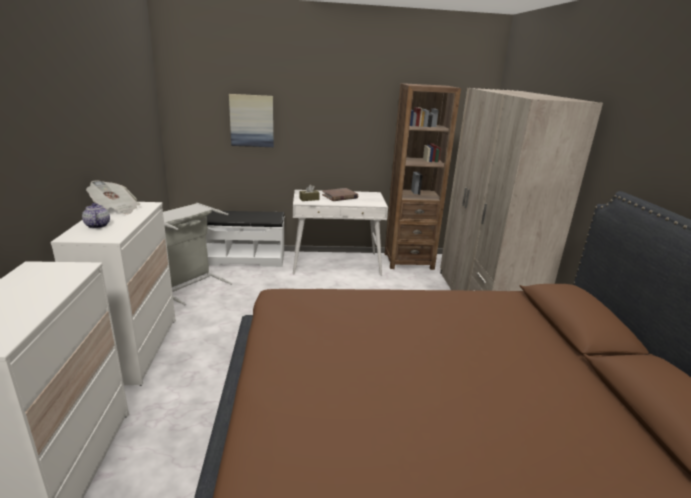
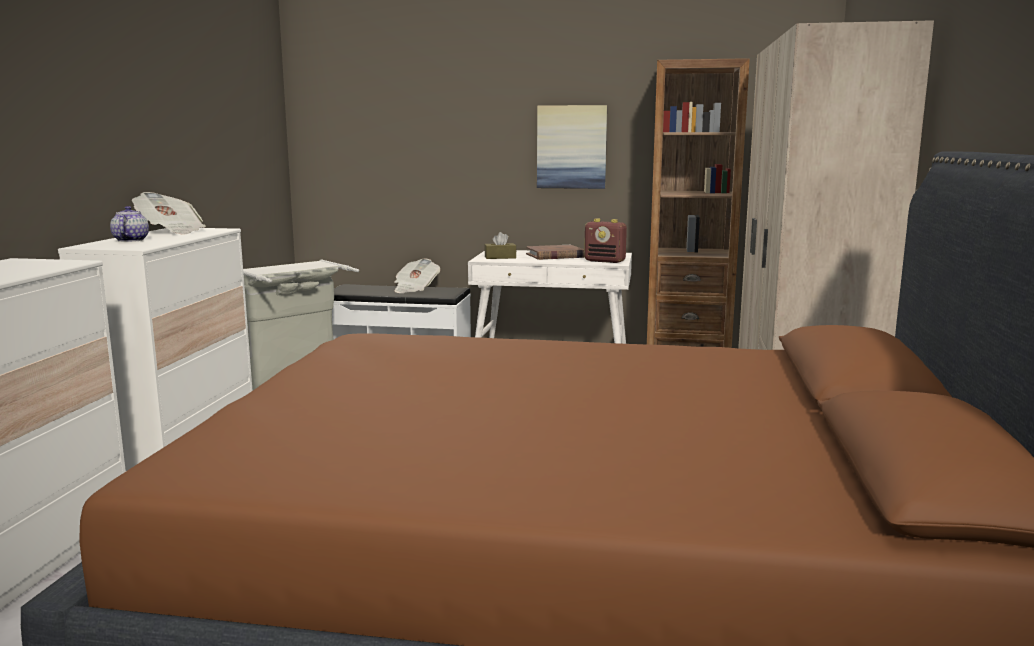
camera: 15 degrees right, 10 degrees down
(252, 121) = (420, 139): picture -> picture (571, 147)
(252, 214) = (415, 289): none -> newspaper
(372, 202) = (605, 261): none -> radio

